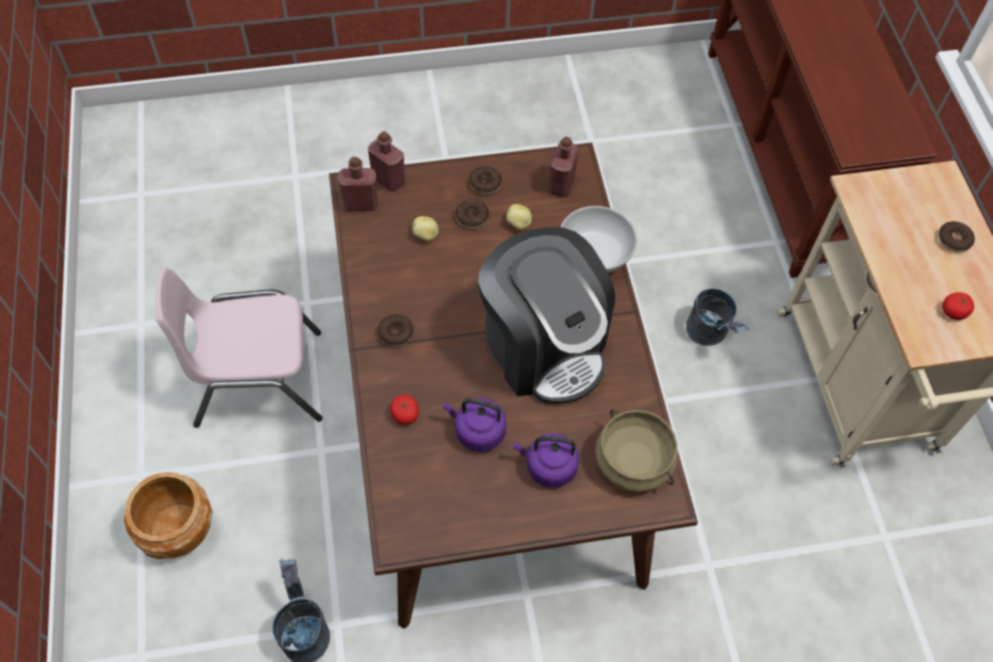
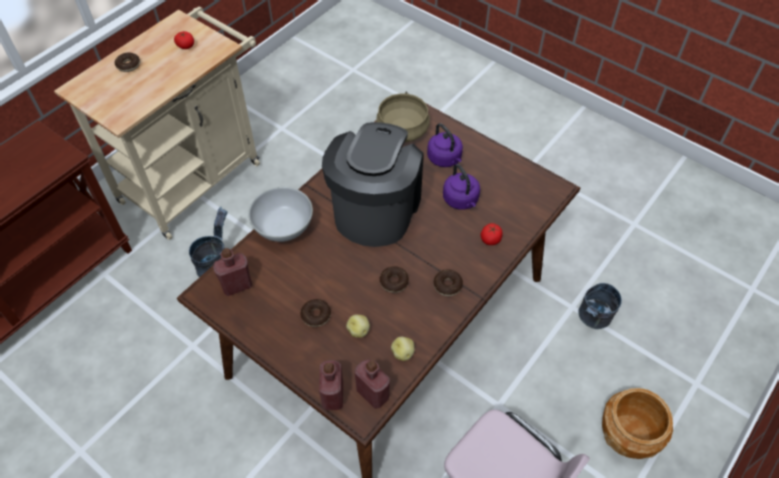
camera: 130 degrees left, 5 degrees down
(485, 184) = (278, 330): donut -> donut (394, 282)
(518, 224) = (295, 285): potato -> potato (403, 353)

